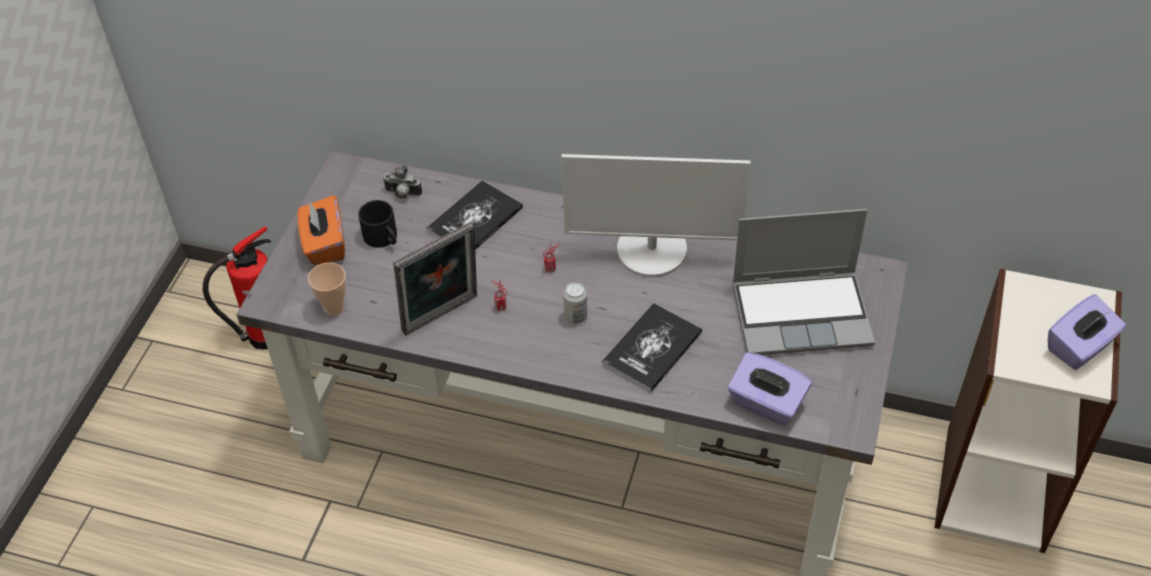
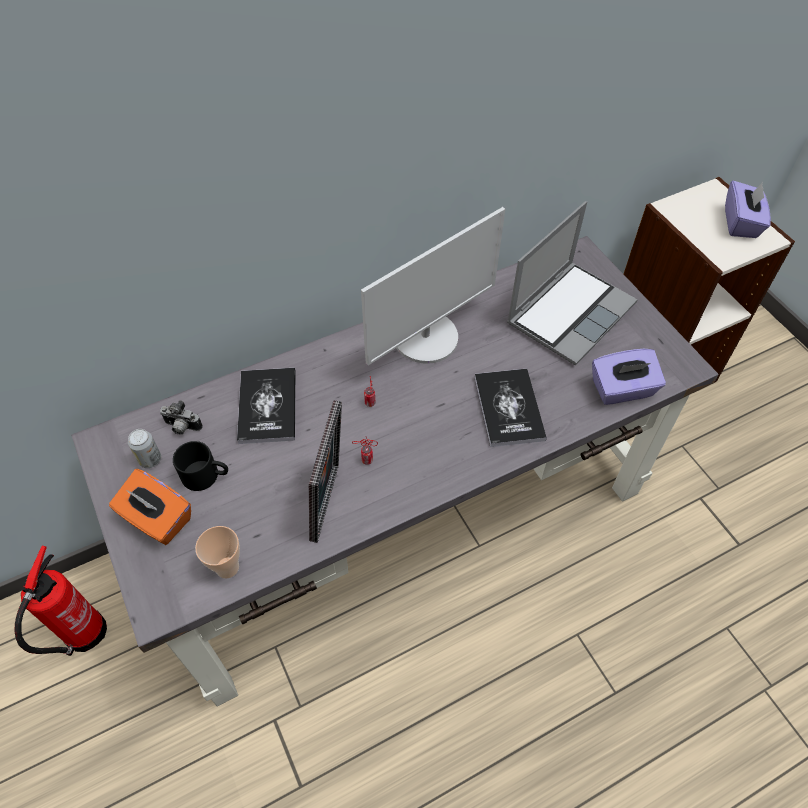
camera: 45 degrees left, 5 degrees up
(402, 194) = (182, 427): camera -> camera turned 45 degrees clockwise
(575, 316) = (430, 425): can -> can (150, 459)

